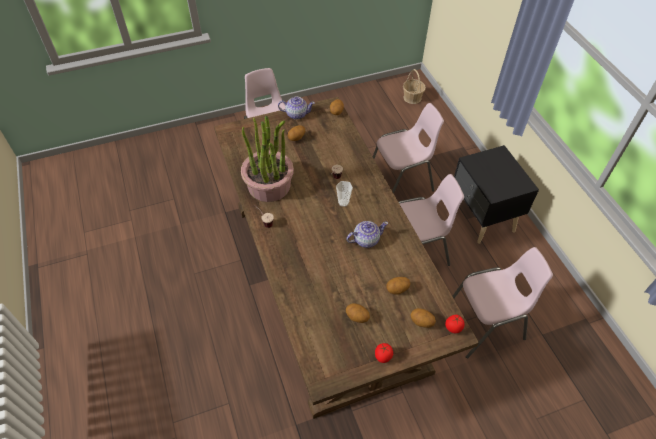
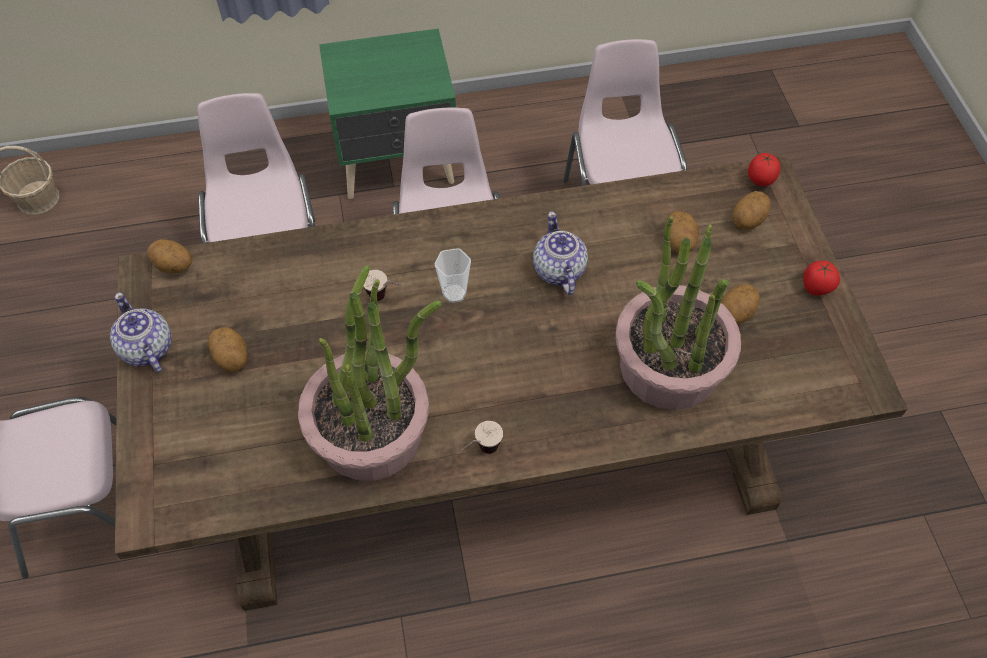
camera: 80 degrees left, 5 degrees up
(296, 114) = (147, 349): teapot -> teapot turned 45 degrees counterclockwise
(319, 289) = (668, 367): none -> potted plant
(481, 218) = (398, 164): black nightstand -> green nightstand

